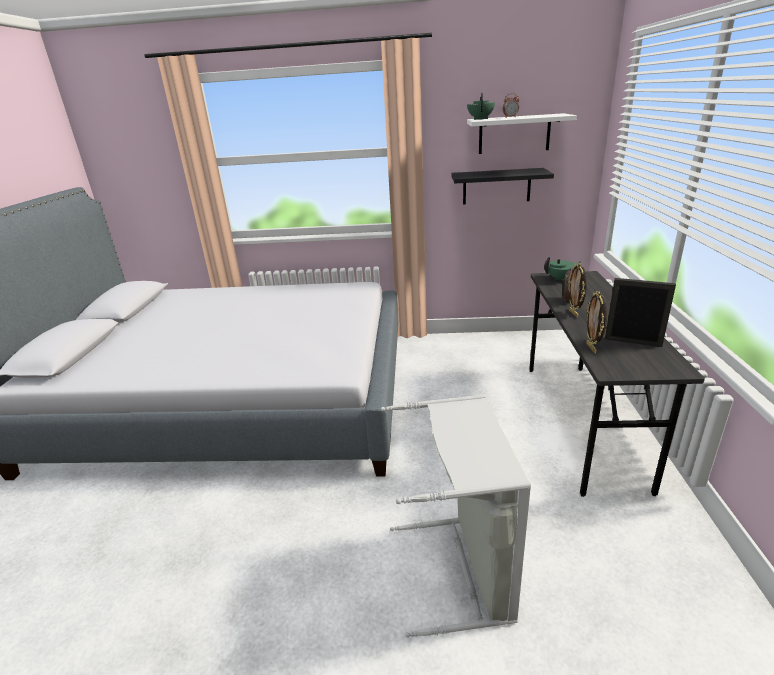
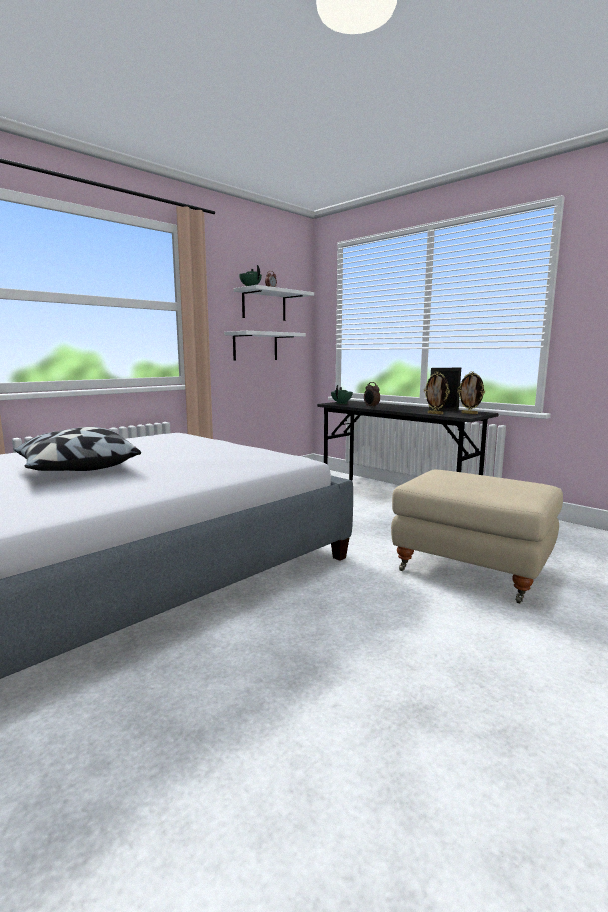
camera: 50 degrees left, 15 degrees down
(208, 327) = (77, 470): none -> pillow
(463, 570) = (472, 569): grey laundry basket -> beige ottoman
(496, 186) = (255, 346): black shelf -> white shelf
(574, 313) = (390, 409): picture frame -> picture frame (469, 413)

